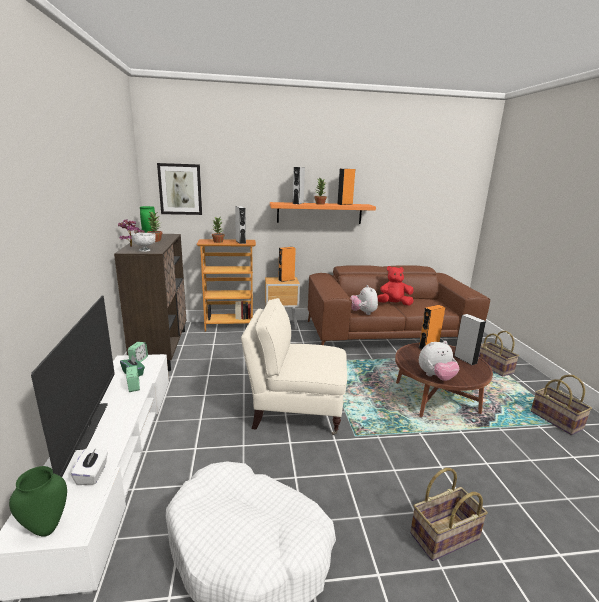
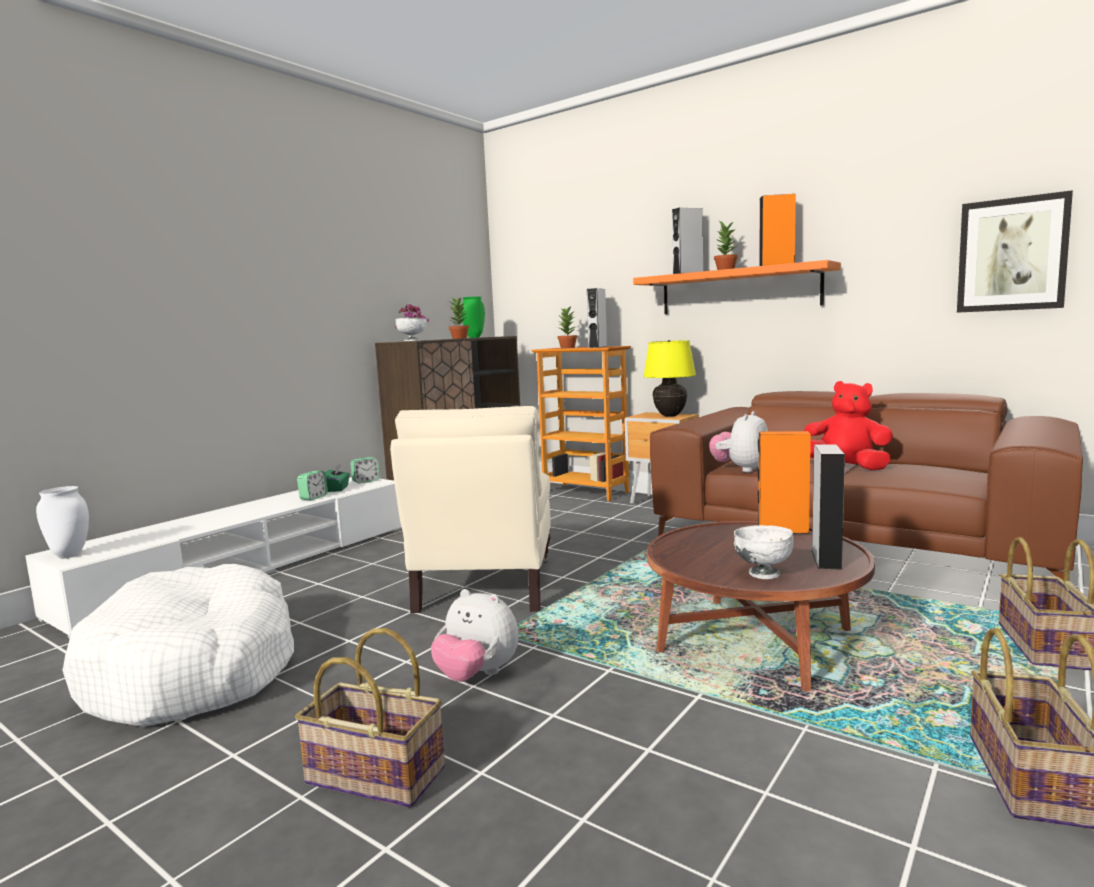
camera: 45 degrees right, 10 degrees down
(47, 529) = (68, 556): green vase -> white vase
(90, 425) = (225, 512): television -> none
(92, 474) = (155, 538): white tissue box -> none
(180, 189) = (534, 274): picture -> picture (1012, 255)
(286, 280) = (670, 415): orange speaker -> yellow table lamp
(295, 410) = (484, 586): beige armchair -> beige armchair turned 135 degrees counterclockwise
(436, 377) = (686, 563): plush toy -> plush toy (477, 675)
(465, 374) = (763, 574): none -> white bowl

